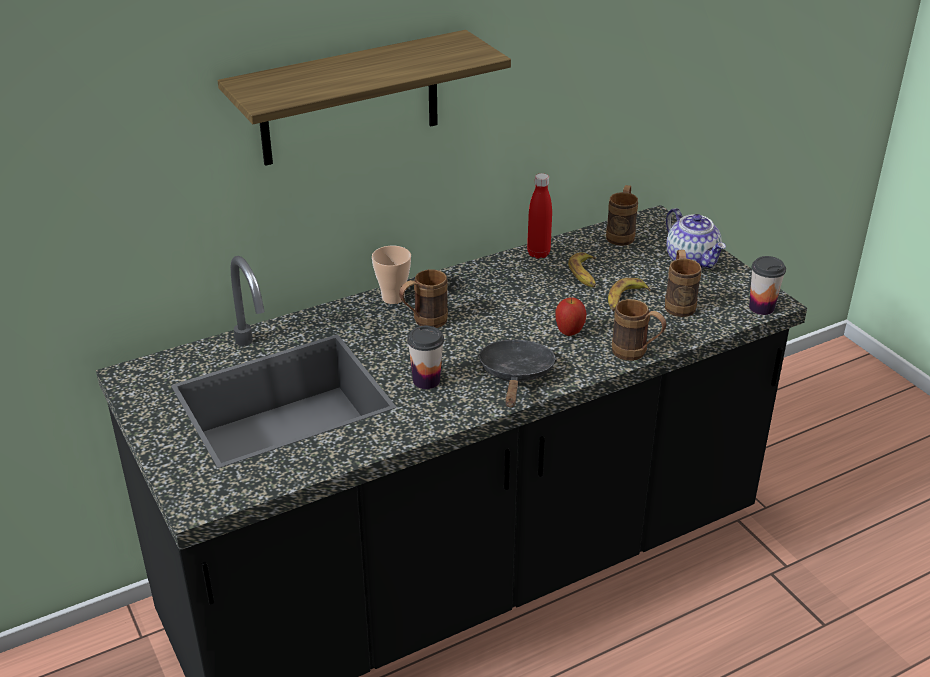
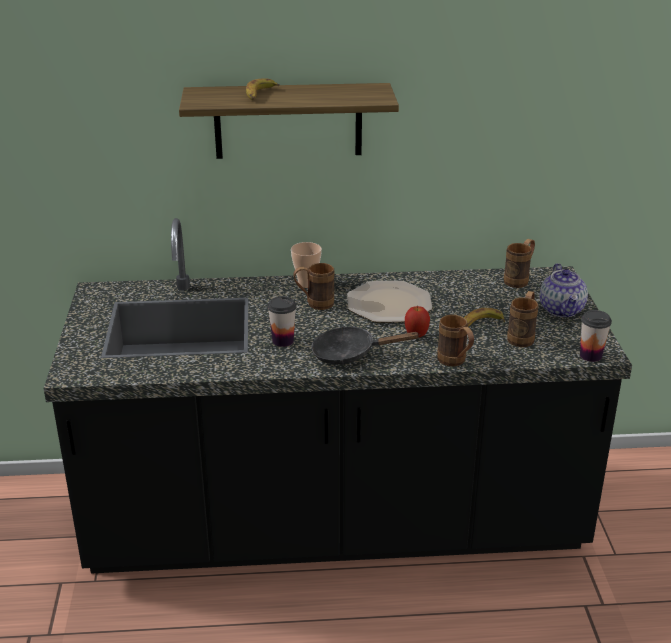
camera: 25 degrees right, 5 degrees down
(507, 300) = (388, 304): none -> plate
(516, 375) = (350, 354): black frying pan -> black frying pan turned 120 degrees counterclockwise
(538, 253) = (440, 278): red bottle -> none
(585, 275) = (464, 300): banana -> banana (260, 94)

